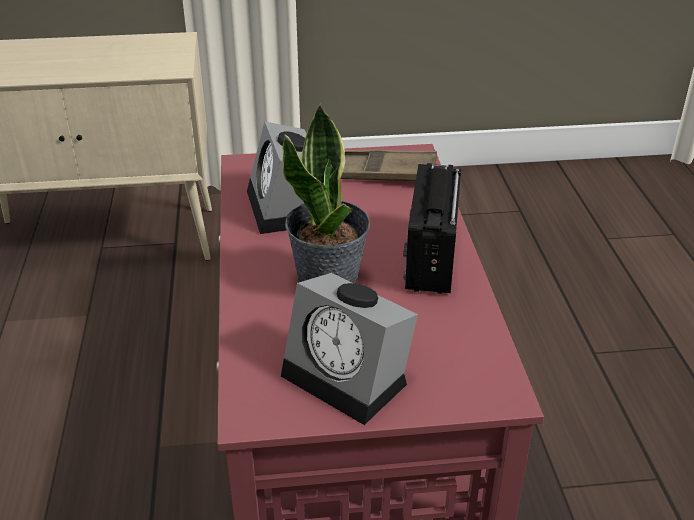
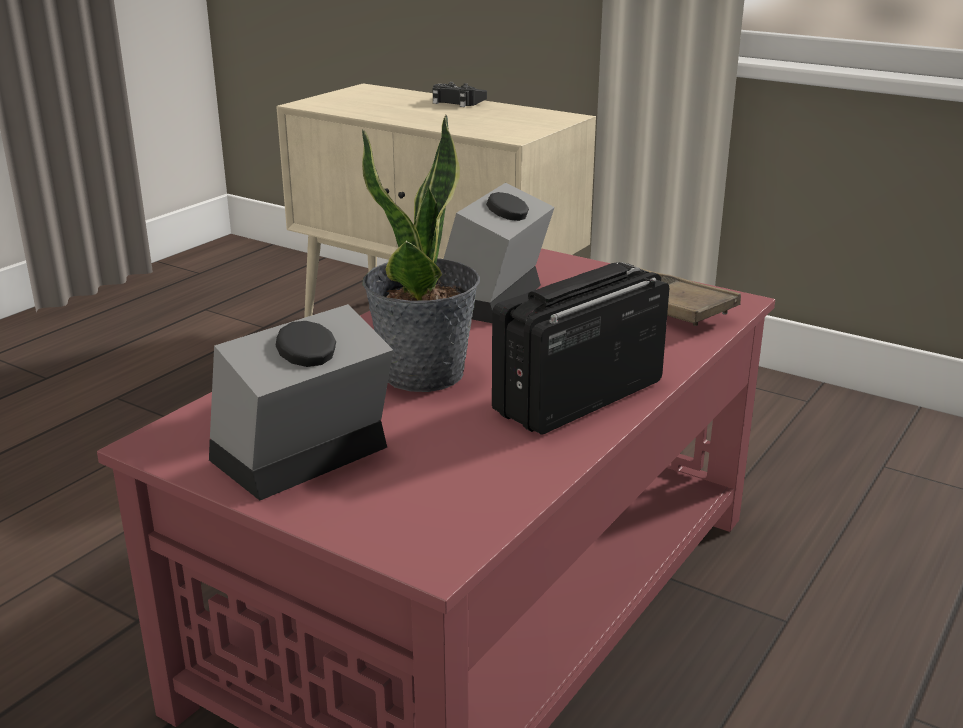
camera: 40 degrees right, 10 degrees down
(72, 44) = (457, 102): none -> black game controller
(350, 378) = (299, 459): alarm clock -> alarm clock turned 60 degrees clockwise

